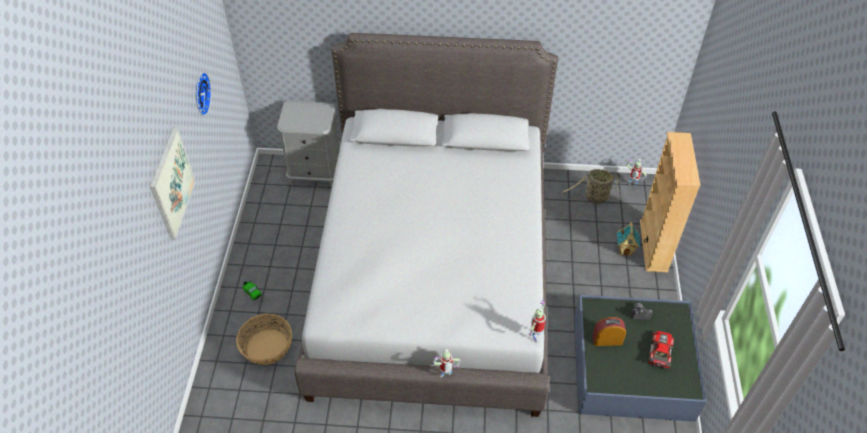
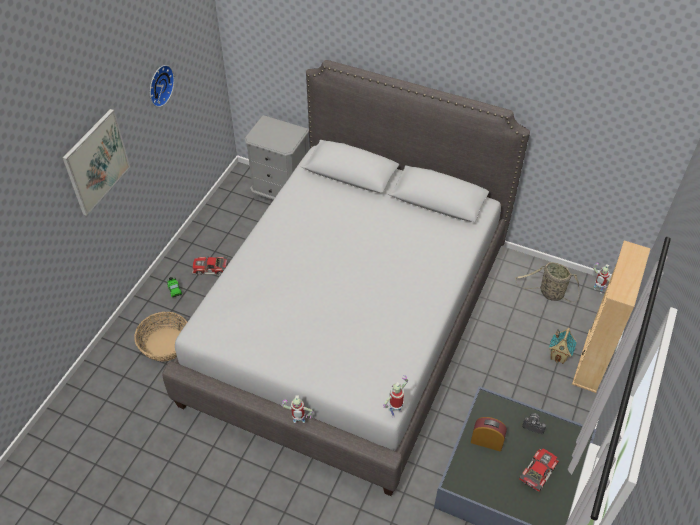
camera: 20 degrees right, 0 degrees up
(278, 263) = (210, 269): none -> toy car

